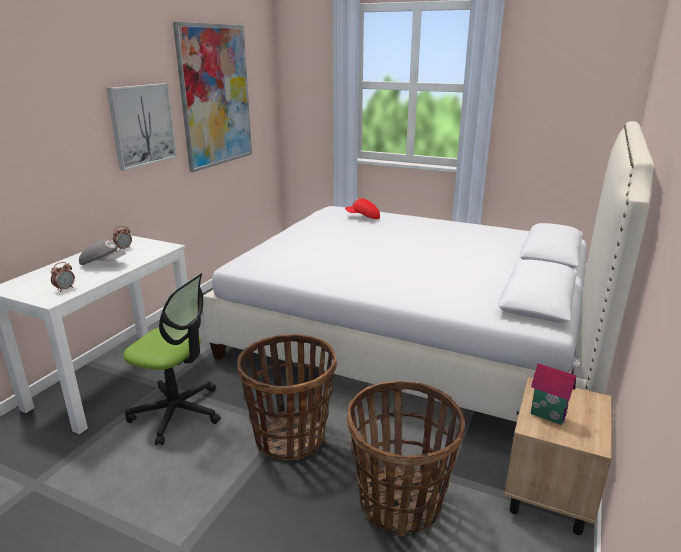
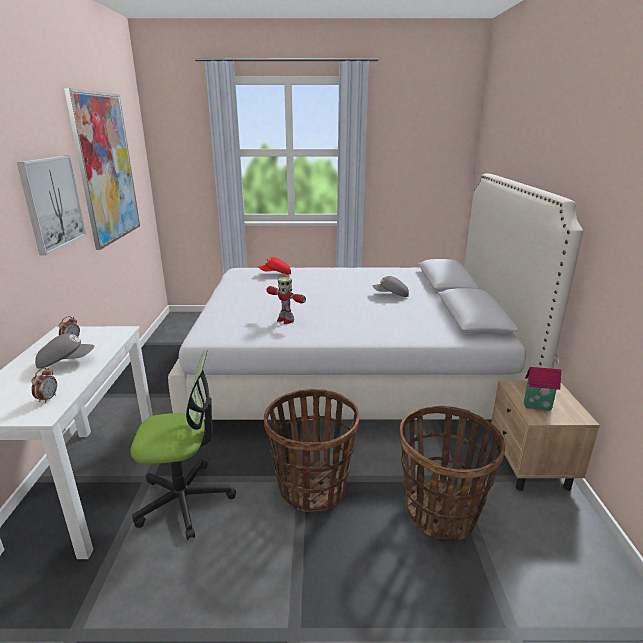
camera: 25 degrees left, 0 degrees up
(325, 263) = (285, 320): none -> toy robot
(465, 257) = (391, 295): none -> grey cap

